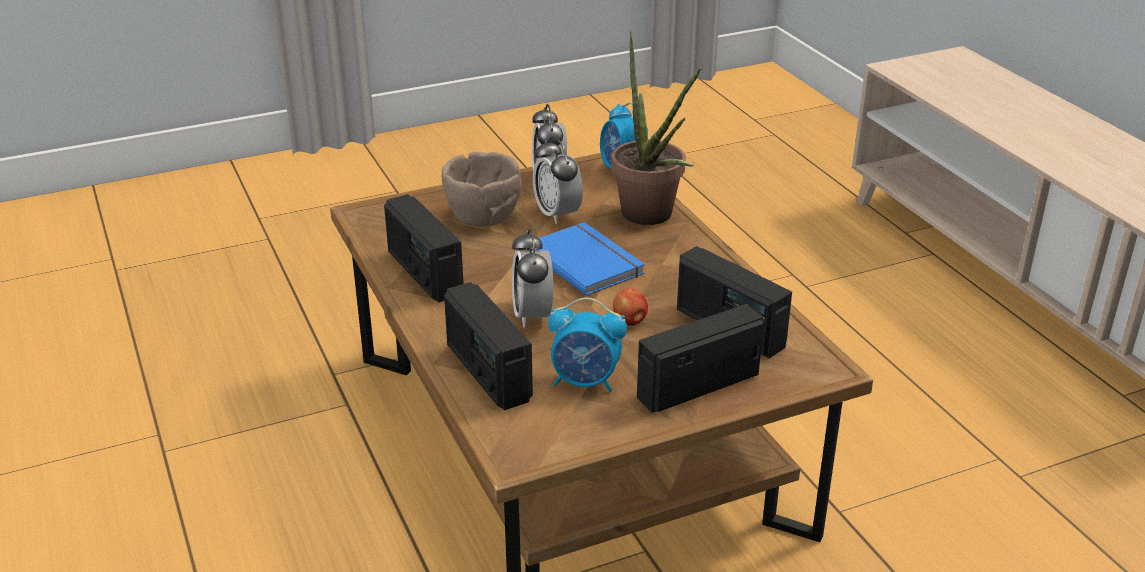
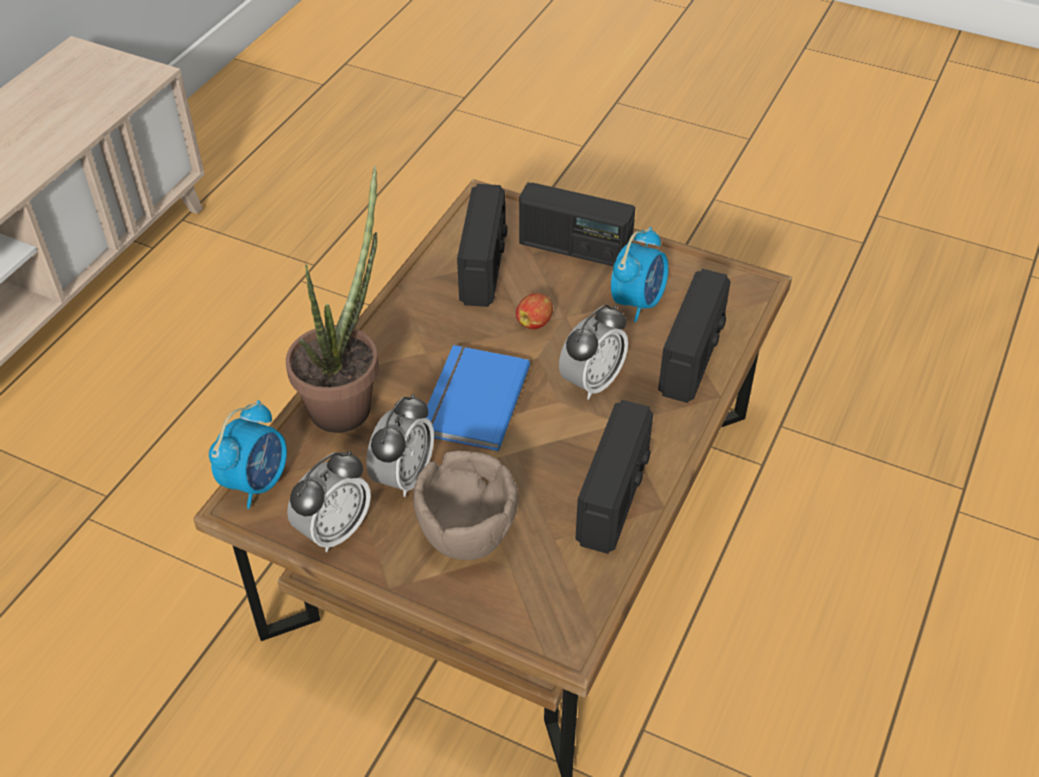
camera: 130 degrees left, 15 degrees up
(586, 382) = (638, 302): alarm clock -> alarm clock turned 60 degrees clockwise

